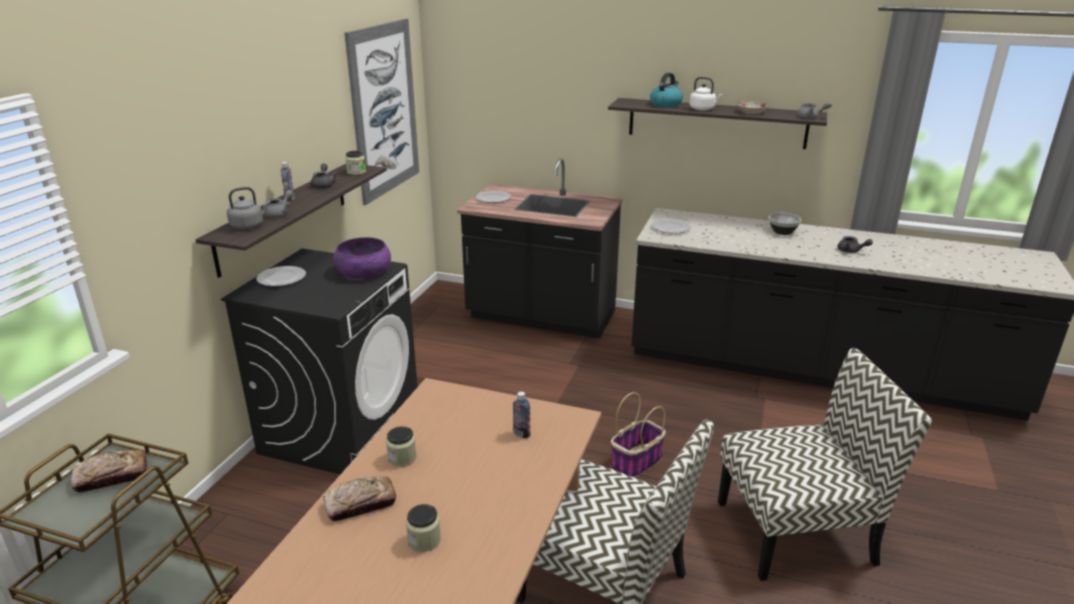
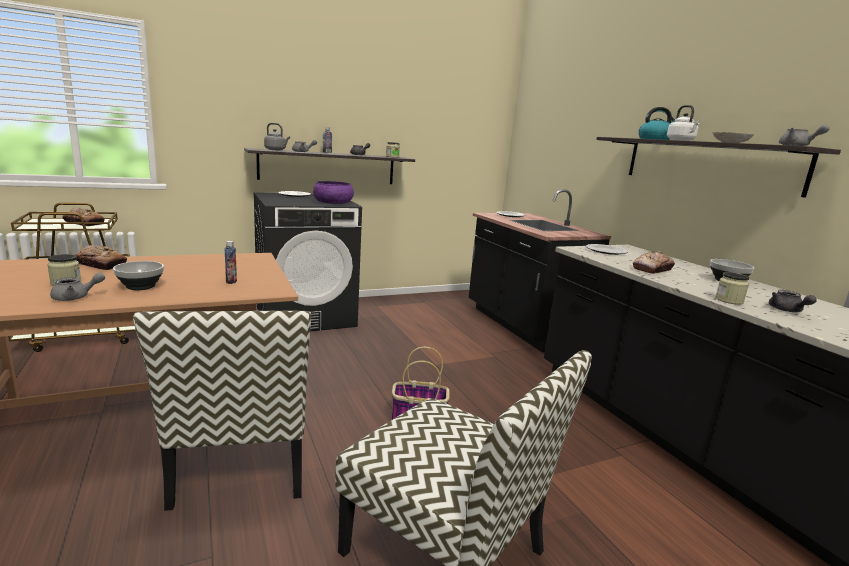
camera: 45 degrees right, 10 degrees down
(384, 110) = (456, 136): picture -> none
(402, 458) = (164, 263): jar -> jar (729, 300)
(488, 492) = (140, 286): none -> bowl
(492, 541) = (76, 297): none -> grey teapot
(735, 240) = (652, 269): none -> bread

